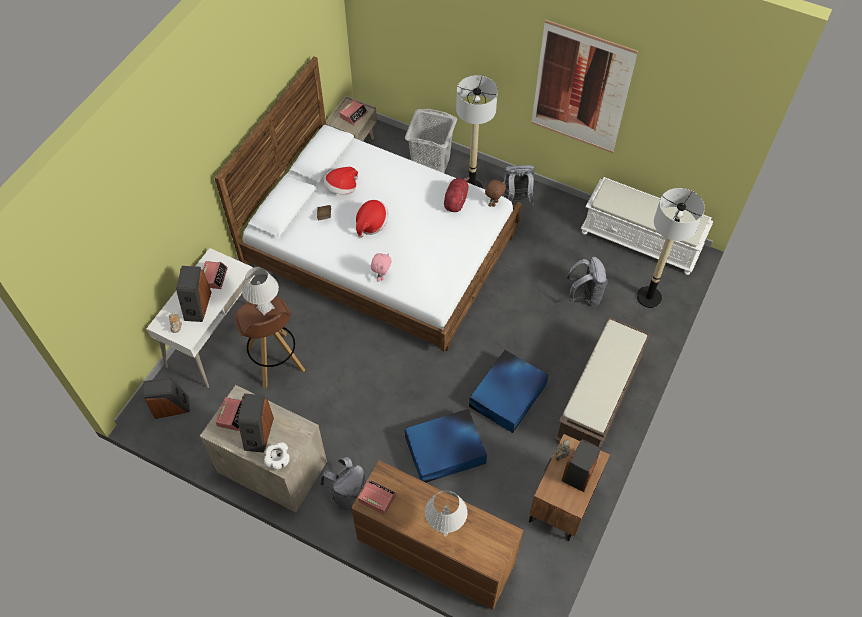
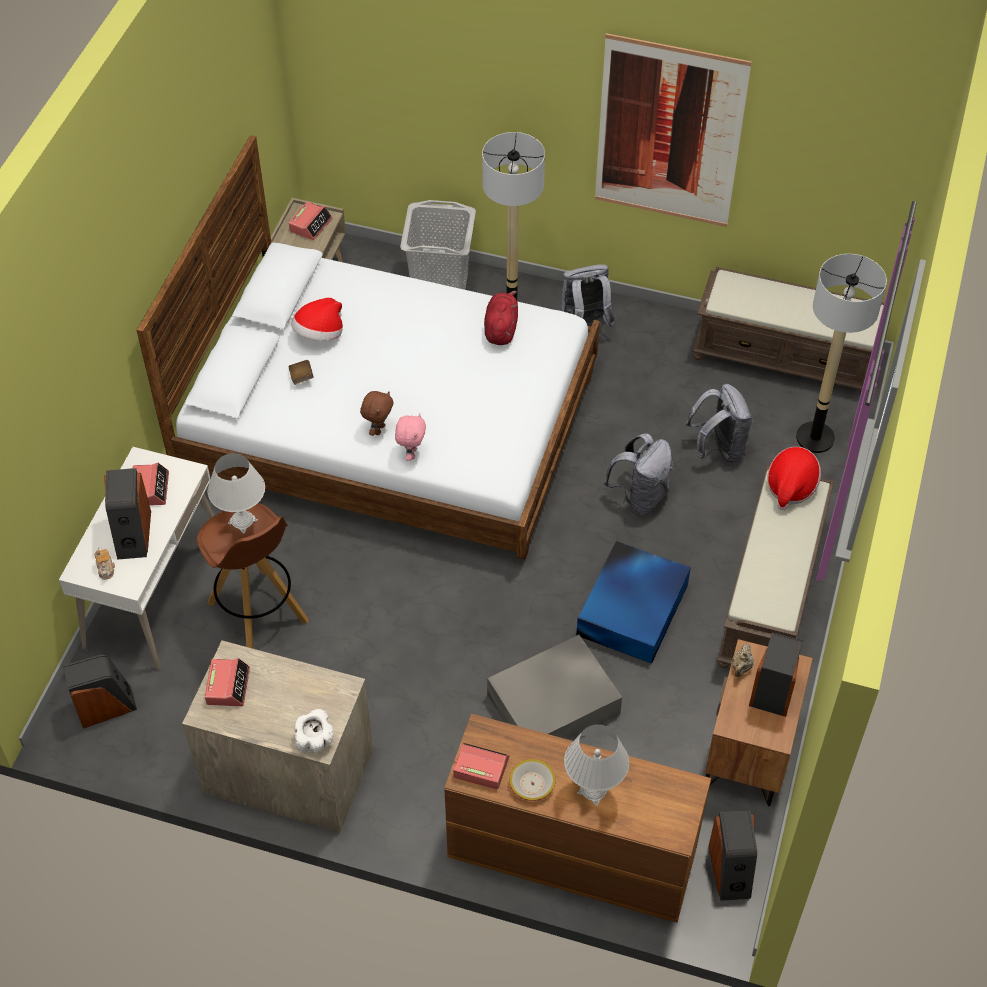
camera: 10 degrees left, 5 degrees down
(258, 433) = (273, 705): speaker -> speaker (731, 871)
(348, 493) = (416, 791): grey backpack -> grey backpack (640, 497)
(371, 224) = (378, 379): hat -> hat (790, 486)
(407, 514) = (532, 784): none -> bowl
(446, 450) = (555, 704): blue storage box -> grey storage box
(494, 203) = (560, 324): brown plush toy -> brown plush toy (378, 429)
(641, 240) = (786, 357): white bench -> brown bench

